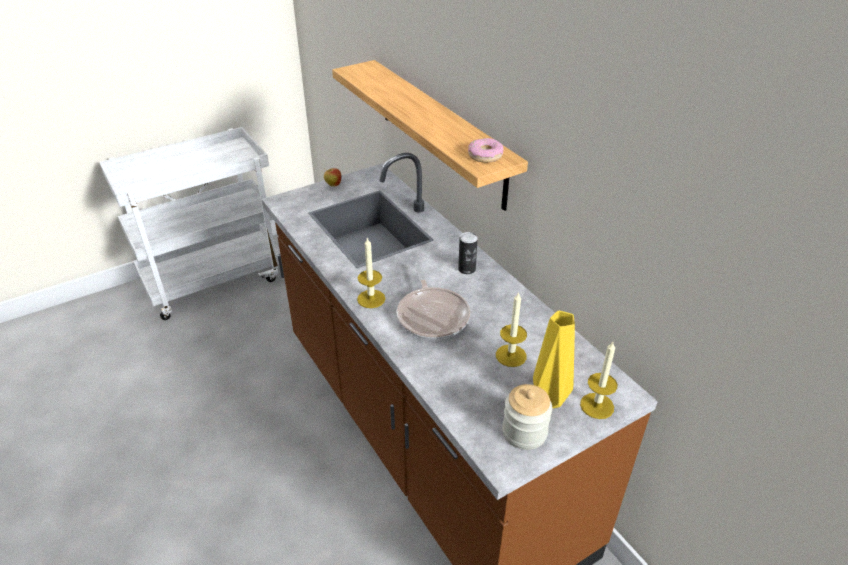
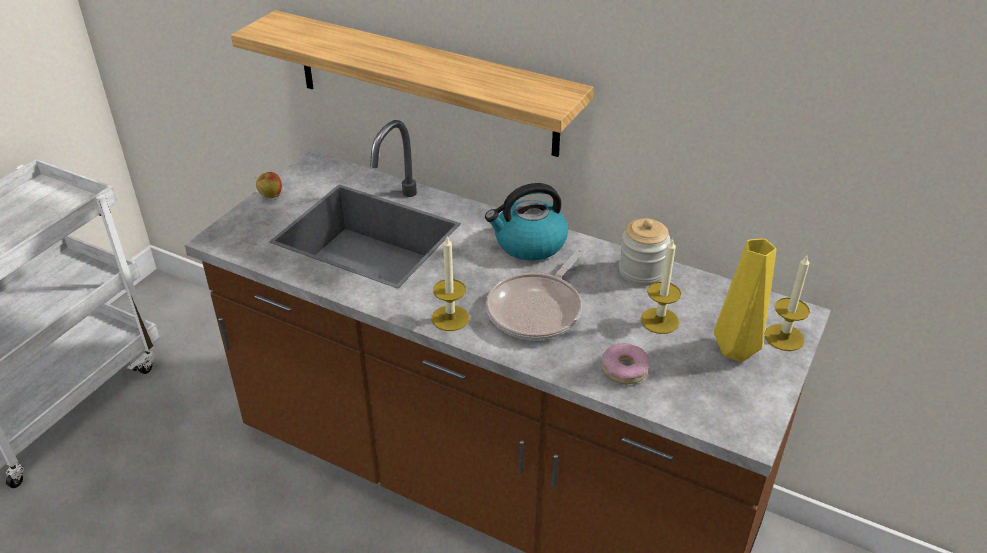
camera: 30 degrees left, 0 degrees up
(432, 315) = (537, 309): frying pan -> frying pan turned 75 degrees clockwise
(467, 269) = (529, 244): can -> kettle
(485, 155) = (541, 92): donut -> donut (624, 369)
(524, 432) = (743, 394): jar -> jar (641, 272)

